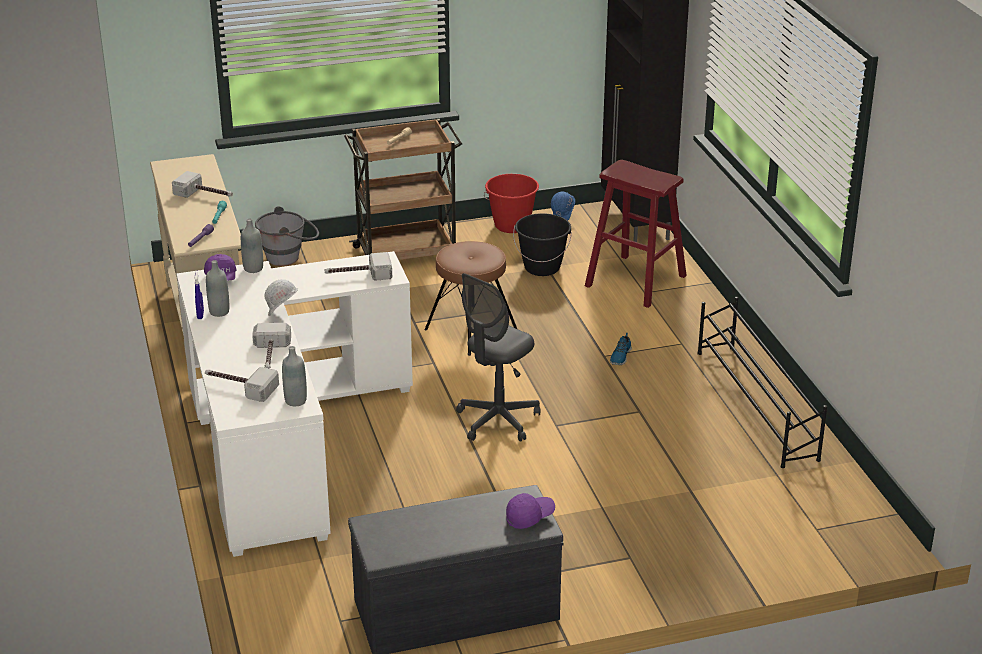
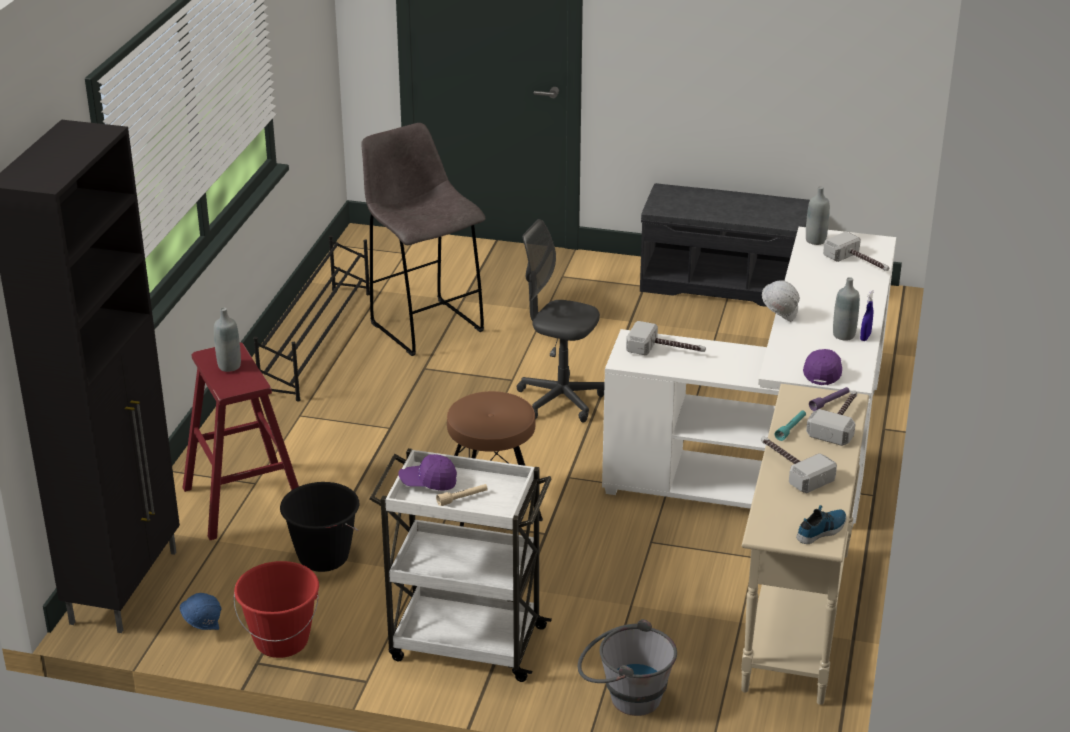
camera: 150 degrees left, 0 degrees up
(253, 268) = (781, 373): grey bottle -> grey bottle (229, 366)
(270, 356) = (816, 281): hammer -> hammer (839, 422)
(406, 254) = (464, 643): brown cart -> white cart
(497, 420) = (560, 400): grey office chair -> grey office chair turned 135 degrees counterclockwise
(530, 516) = (667, 196): purple cap -> purple cap (428, 482)
(620, 356) = (375, 422): shoe -> shoe (822, 530)
(690, 452) = (425, 325): none -> grey stool

